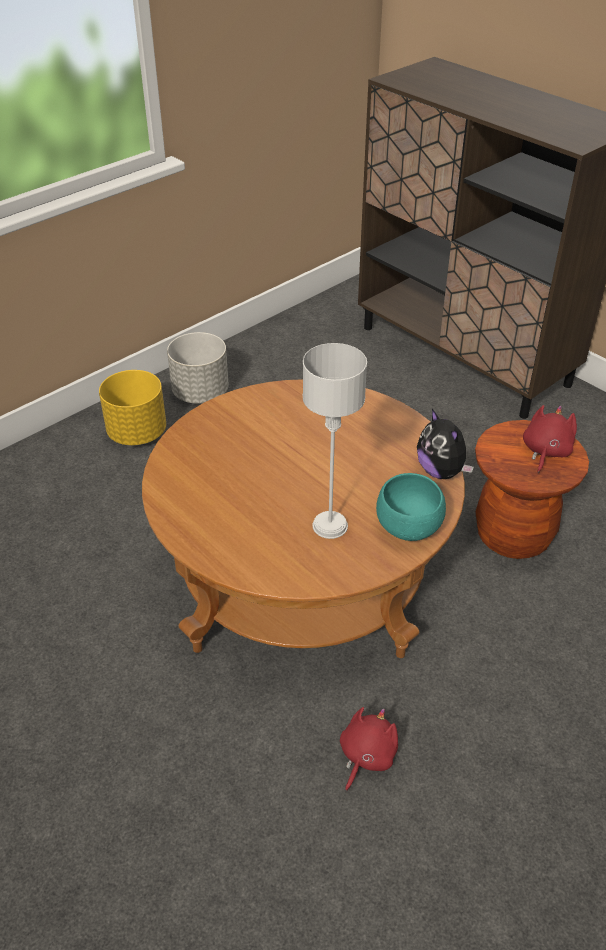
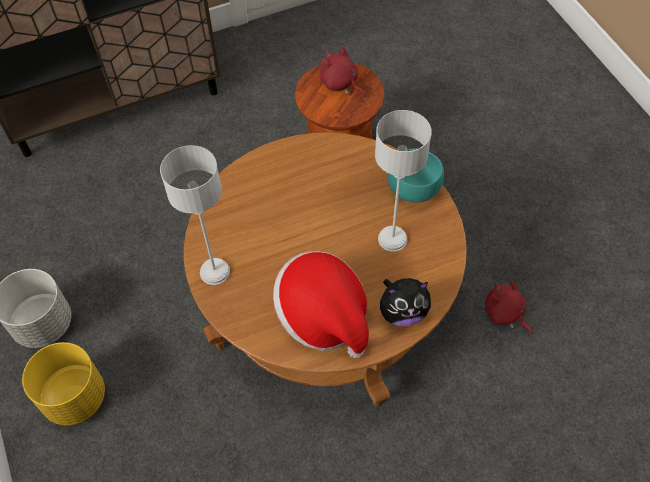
camera: 70 degrees left, 15 degrees up
(208, 494) = (323, 316): none -> hat
(230, 410) = (214, 272): none -> grey table lamp
(441, 471) = (358, 148): plush toy -> plush toy (402, 312)

